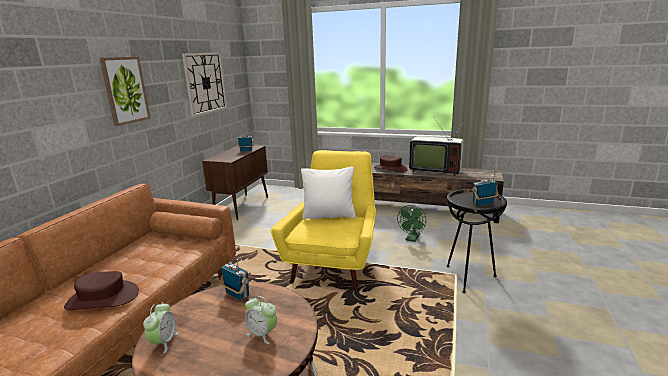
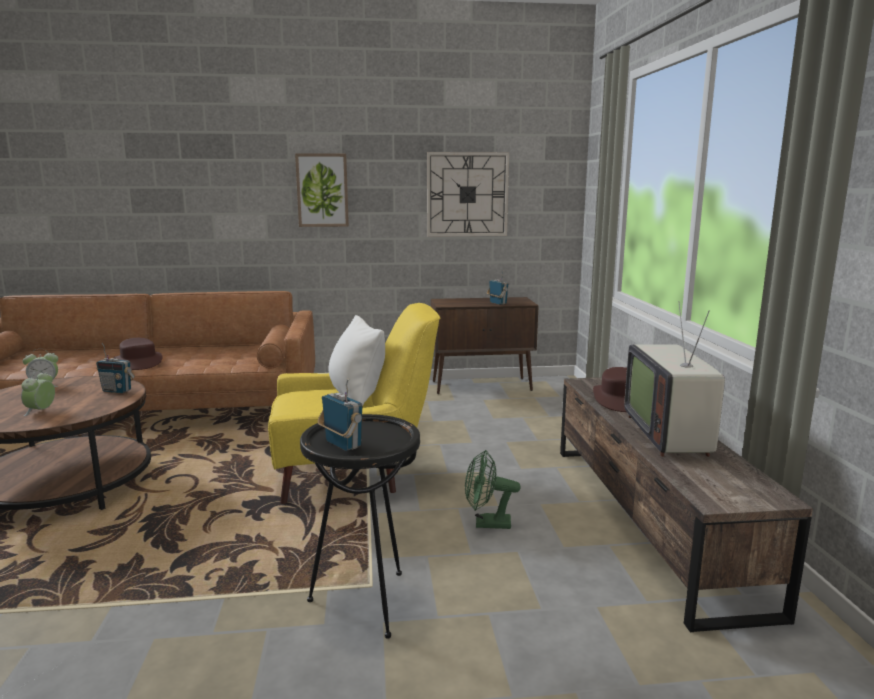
camera: 65 degrees right, 5 degrees down
(237, 295) = (117, 390): radio -> radio turned 90 degrees clockwise

